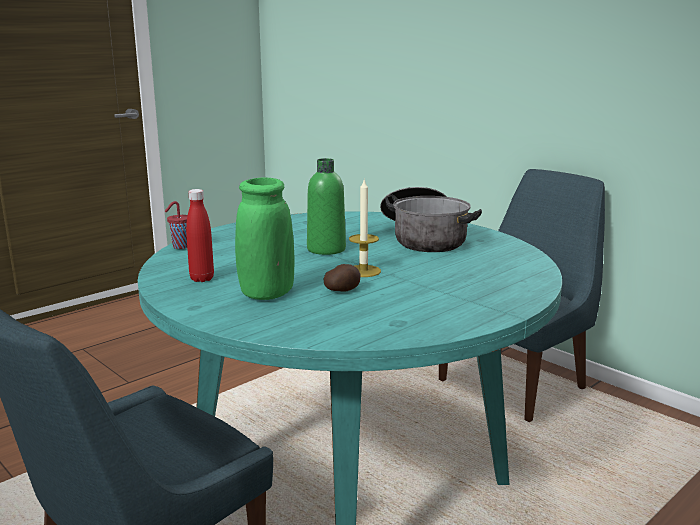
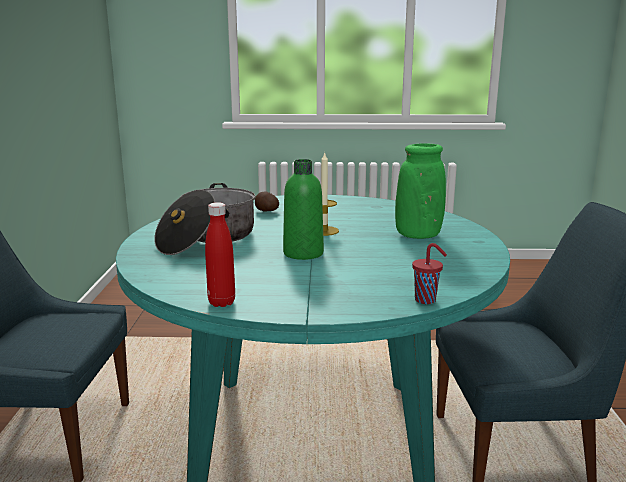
camera: 135 degrees left, 0 degrees up
(202, 279) = (448, 258): red bottle -> red bottle (221, 302)
(342, 290) = (367, 225): potato -> potato (266, 211)

